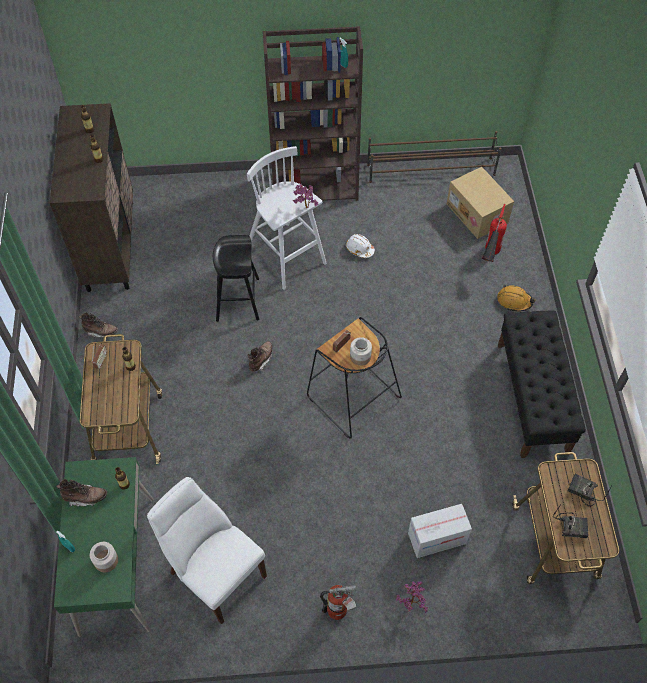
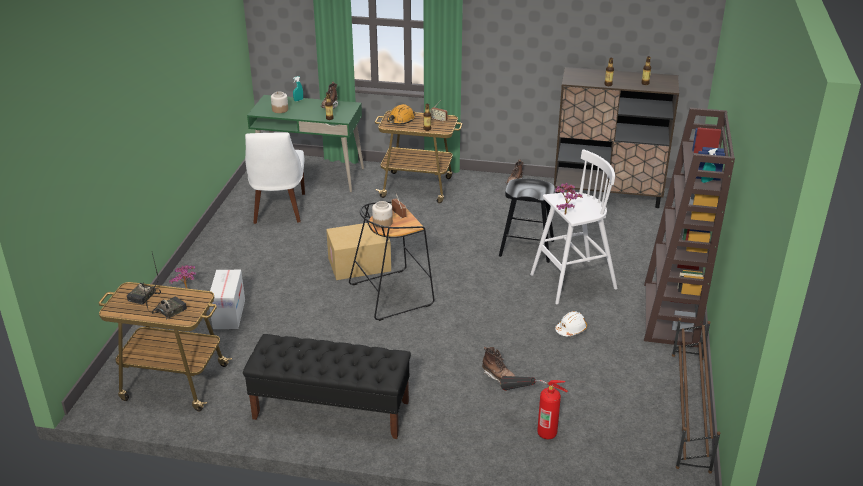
camera: 105 degrees right, 25 degrees down
(214, 571) = (278, 210): white chair -> white chair turned 120 degrees clockwise
(261, 359) = (454, 252): brown boot -> brown boot (498, 376)
(339, 612) = (208, 256): fire extinguisher -> none
(478, 213) = (608, 434): cardboard box -> cardboard box (359, 265)
(514, 301) = (463, 431): orange hard hat -> orange hard hat (400, 120)

